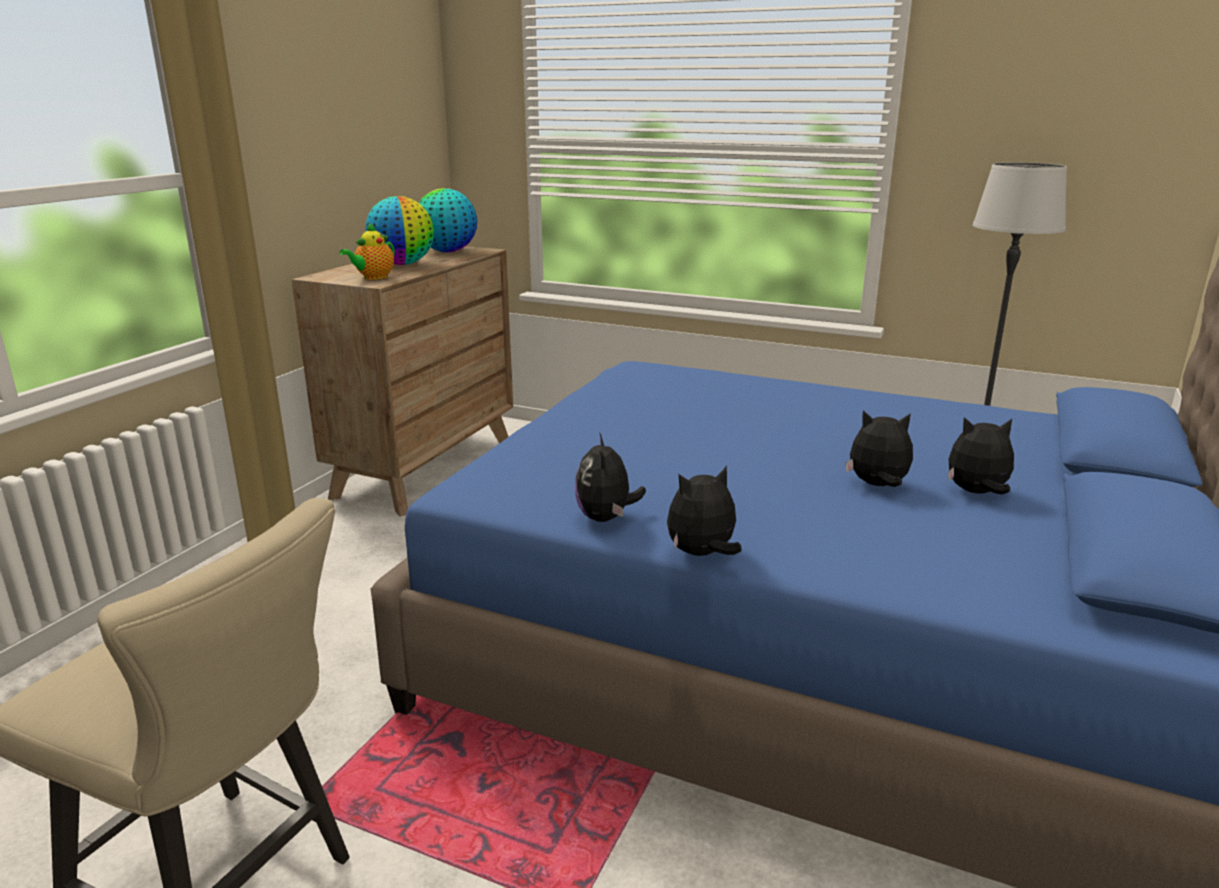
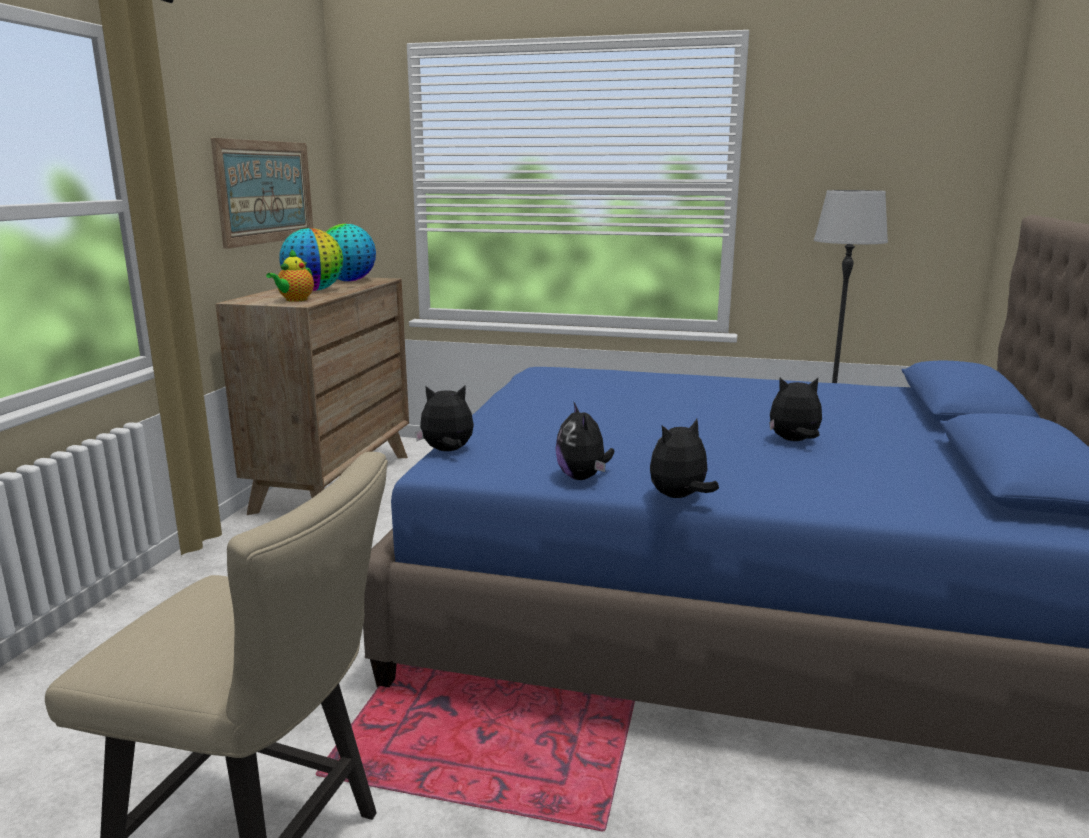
camera: 10 degrees left, 5 degrees down
(357, 154) = (266, 192): none -> picture
(976, 493) = (873, 441): plush toy -> plush toy (447, 451)

